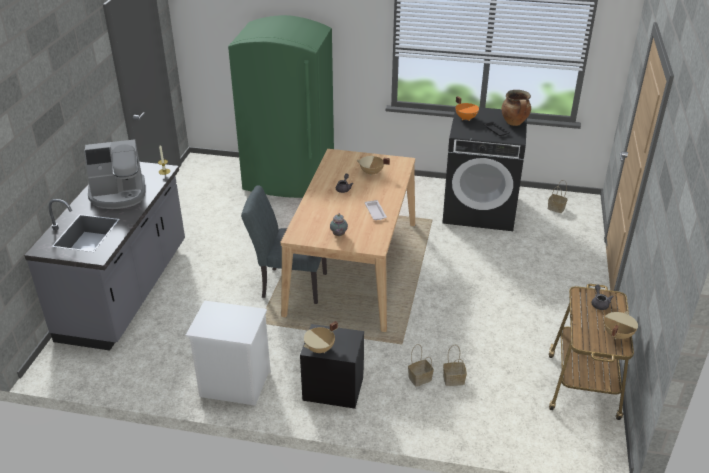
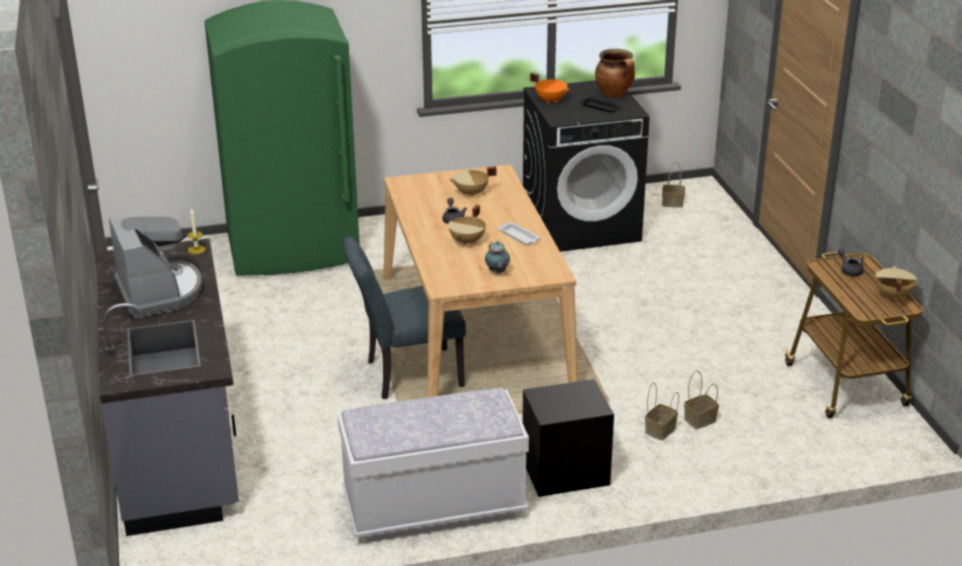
camera: 25 degrees left, 5 degrees down
(118, 194) = (159, 292): coffee machine -> coffee machine turned 75 degrees counterclockwise
(233, 384) = (434, 507): white nightstand -> white bench
(320, 349) = (559, 412): beige cooking pot -> beige cooking pot (468, 241)

